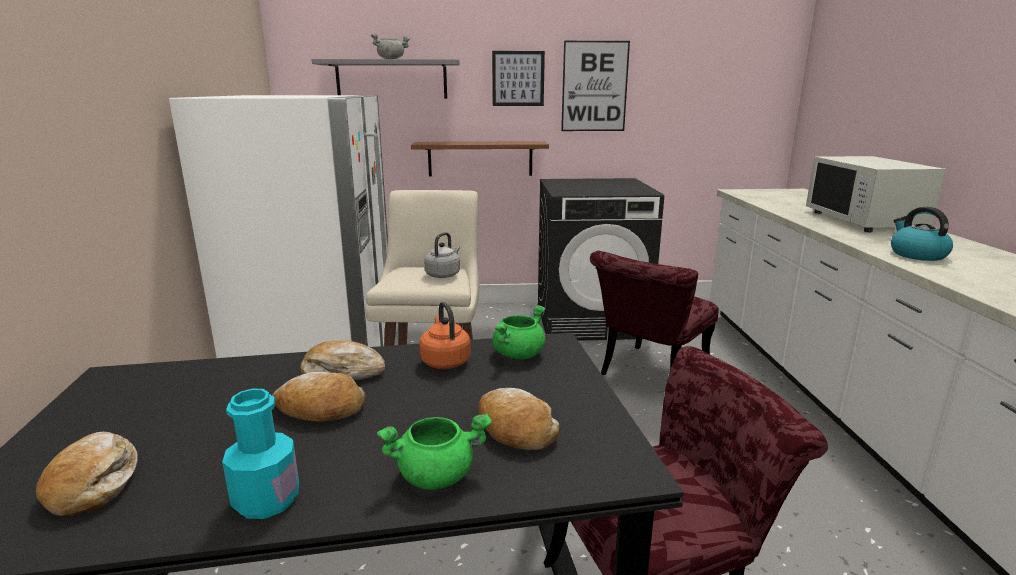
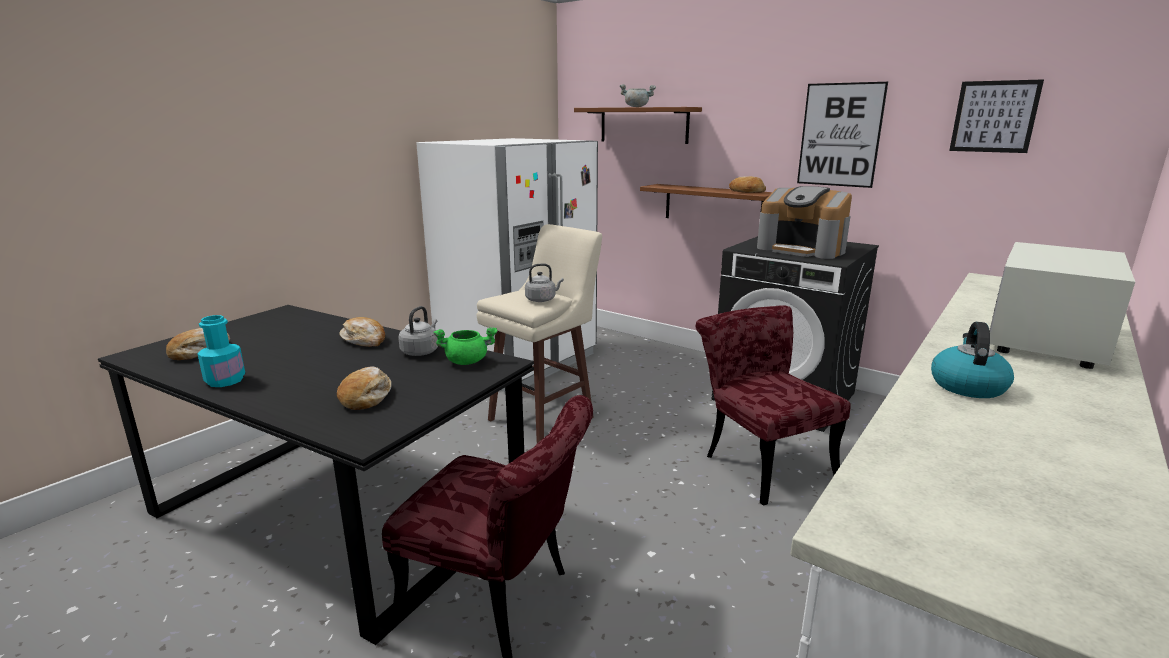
camera: 40 degrees right, 0 degrees up
(320, 409) = (318, 353): bread -> bread (746, 191)
(391, 79) = (643, 125): grey shelf -> brown shelf
(436, 475) = (292, 399): green cooking pot -> none
(445, 361) = (421, 351): orange kettle -> grey kettle
(518, 78) = (756, 125): picture -> picture (994, 116)
(603, 187) = (802, 249): none -> coffee machine
(649, 376) = (760, 461): red chair -> red chair turned 75 degrees clockwise

